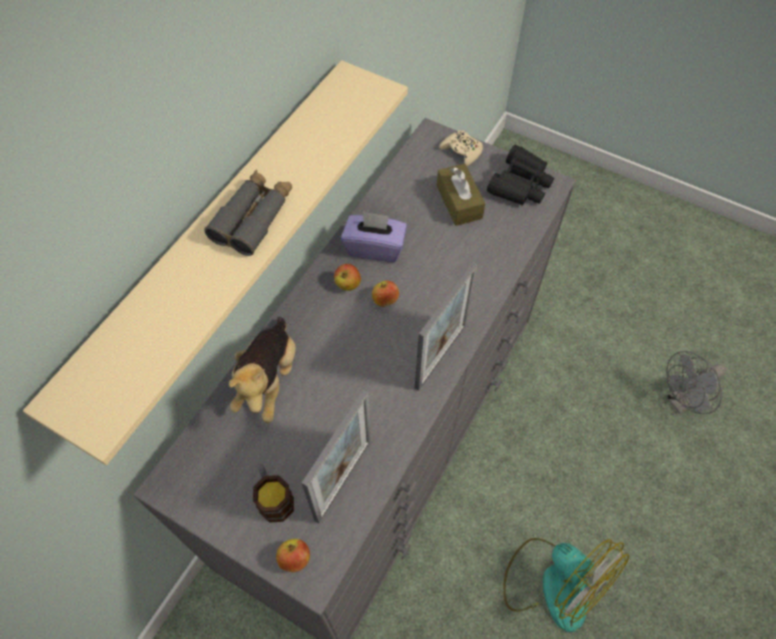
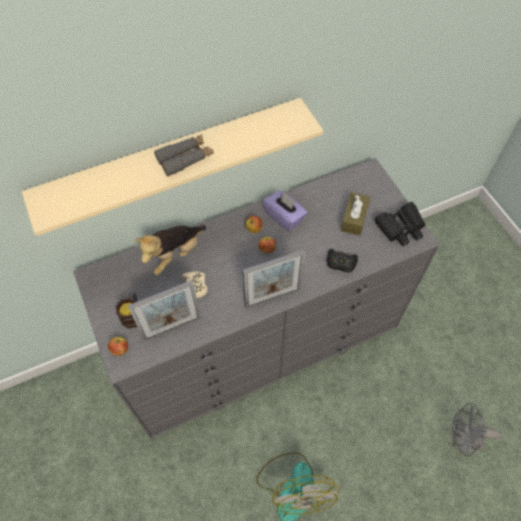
camera: 35 degrees right, 0 degrees up
(462, 151) = (381, 189): beige game controller -> beige game controller (195, 287)
(487, 264) = (341, 263): none -> black game controller

